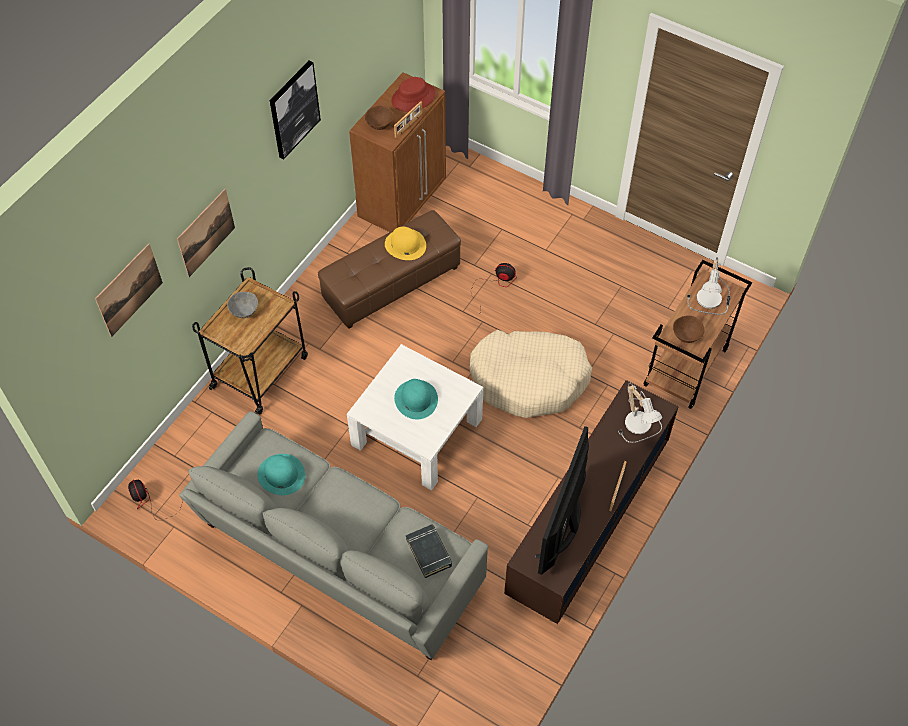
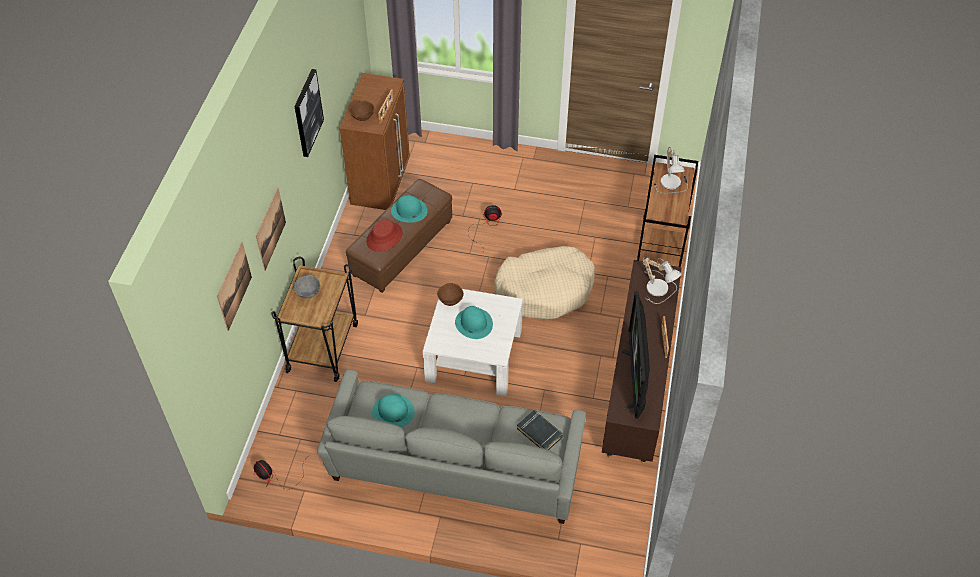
camera: 20 degrees left, 5 degrees down
(405, 245) = (409, 210): yellow hat -> turquoise hat
(413, 98) = (380, 90): red hat -> red hat (384, 237)
(686, 336) = (666, 213): brown bowl -> brown bowl (450, 300)

